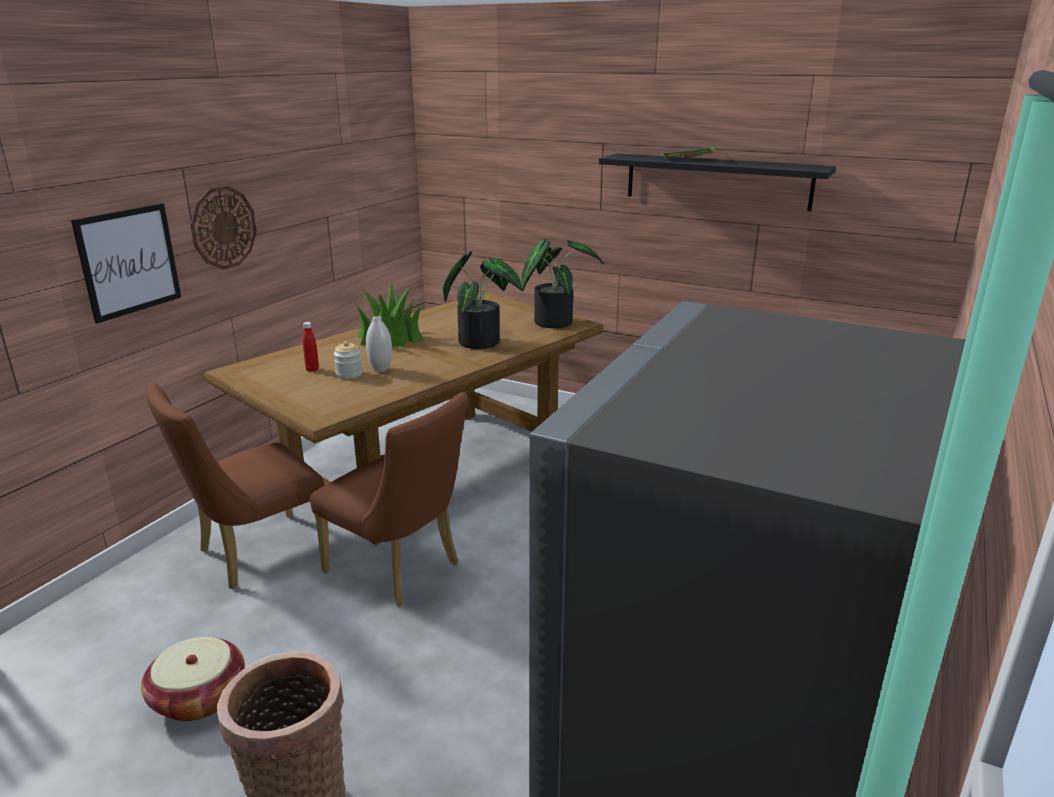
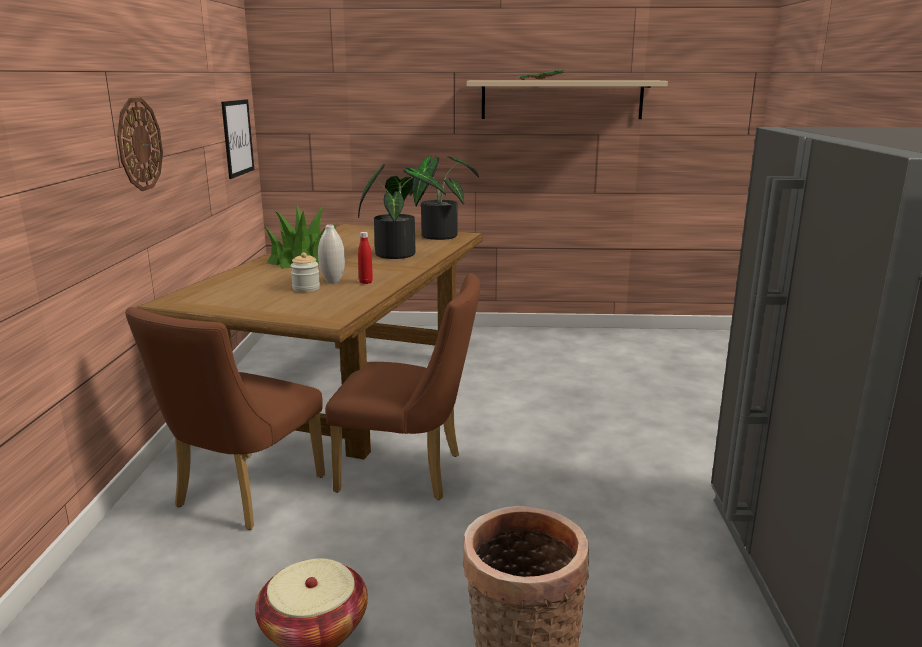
camera: 25 degrees left, 5 degrees down
(129, 261) = (74, 171): picture -> picture (237, 137)
(312, 369) = (261, 290): red bottle -> red bottle (366, 282)
(717, 181) = (562, 99): black shelf -> beige shelf

